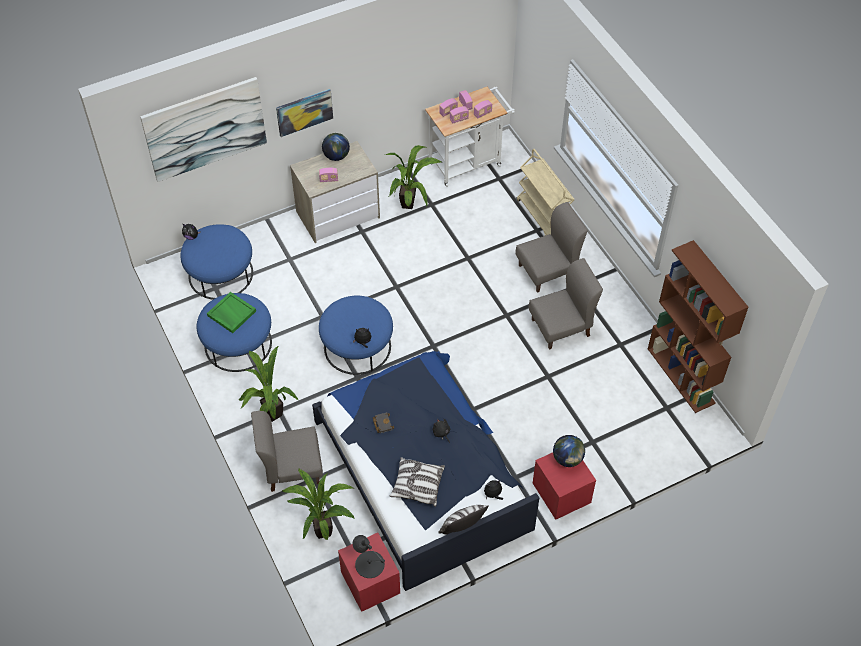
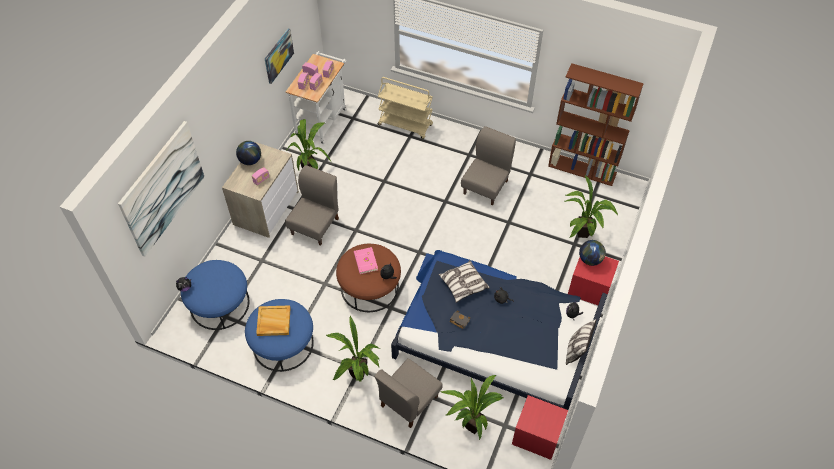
camera: 40 degrees left, 0 degrees up
(231, 313) = (273, 322): green tray -> beige tray
(304, 112) = (219, 135): picture -> picture (278, 55)
(357, 315) = (365, 261): none -> pink book
(357, 346) = (369, 287): blue ottoman -> brown ottoman
(369, 564) = (544, 420): black table lamp -> none
(417, 486) = (522, 344): pillow -> pillow (463, 285)
(547, 271) = (443, 157): grey chair -> grey chair (315, 226)
(609, 440) = (582, 236): none -> potted plant

